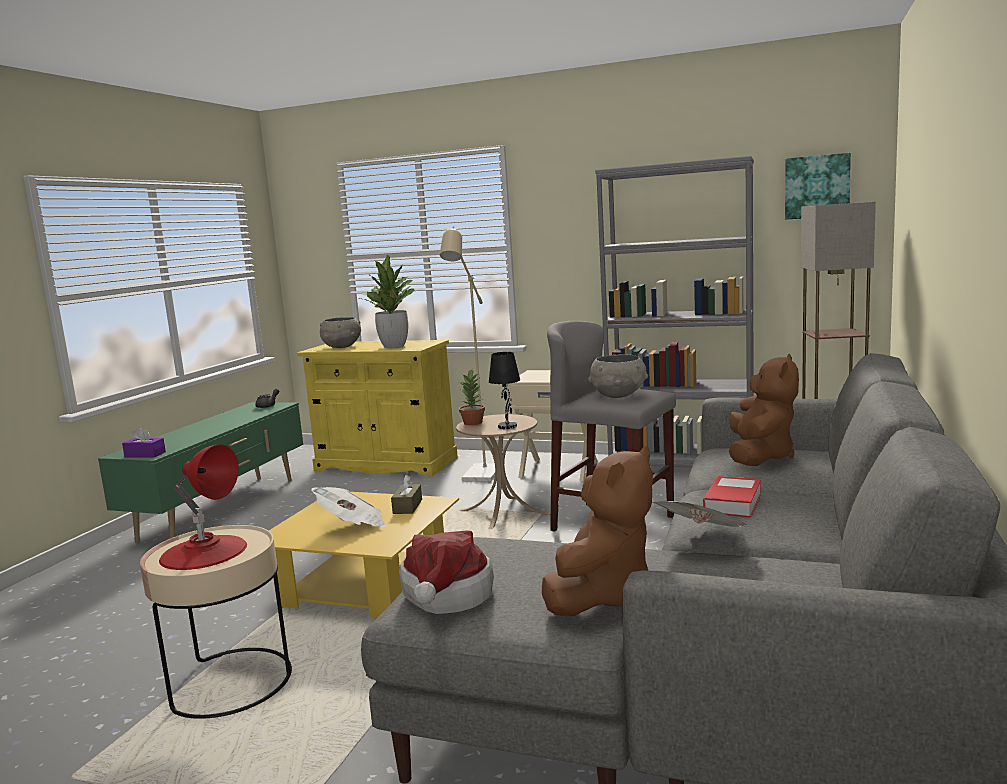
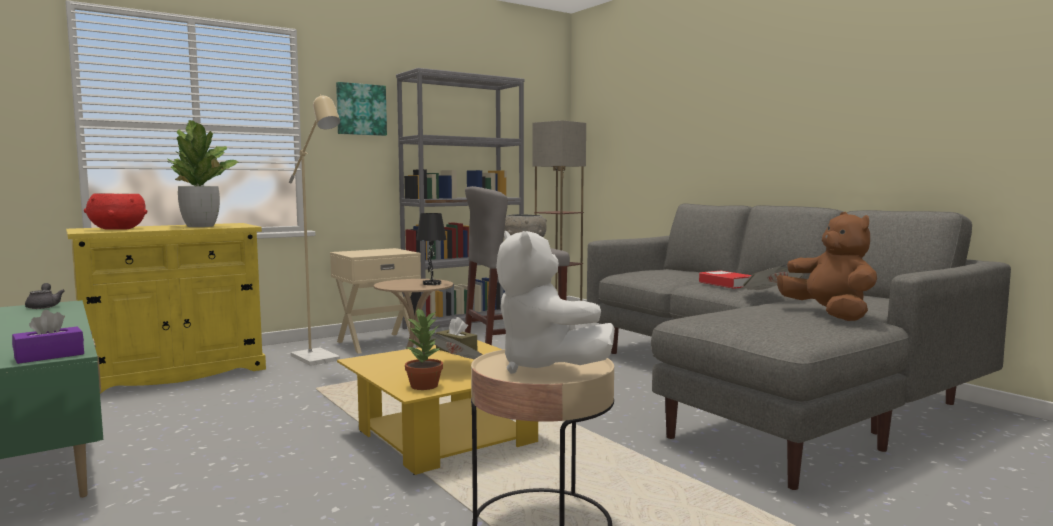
camera: 55 degrees left, 5 degrees down
(204, 552) = (544, 367): red table lamp -> white plush toy
(342, 346) = (118, 229): grey bowl -> red bowl
(445, 597) = (789, 332): hat -> none
(473, 422) = (390, 285): potted plant -> potted plant (424, 385)
(760, 456) = (657, 271): brown plush toy -> none
(817, 187) = (532, 111): picture -> picture (361, 109)

